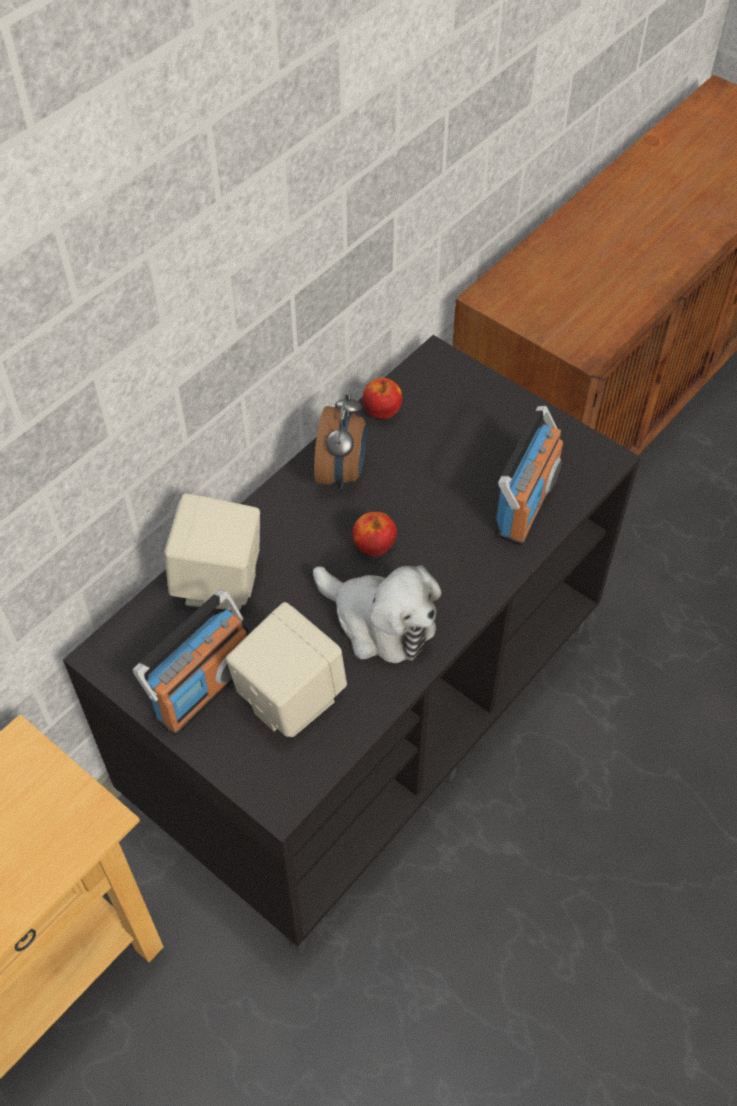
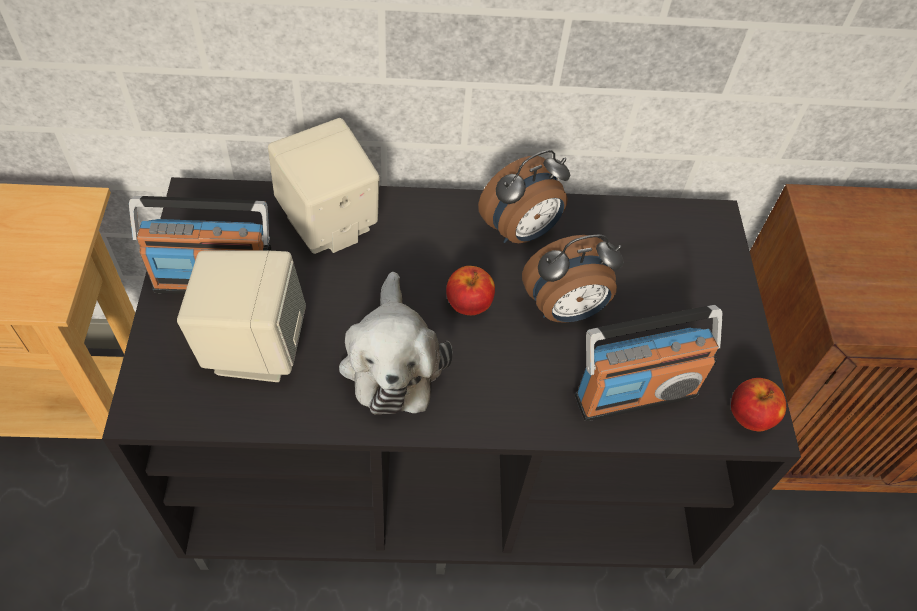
camera: 45 degrees right, 0 degrees up
(382, 411) = (614, 218): apple -> apple (749, 416)
(430, 495) = (565, 310): none -> alarm clock

